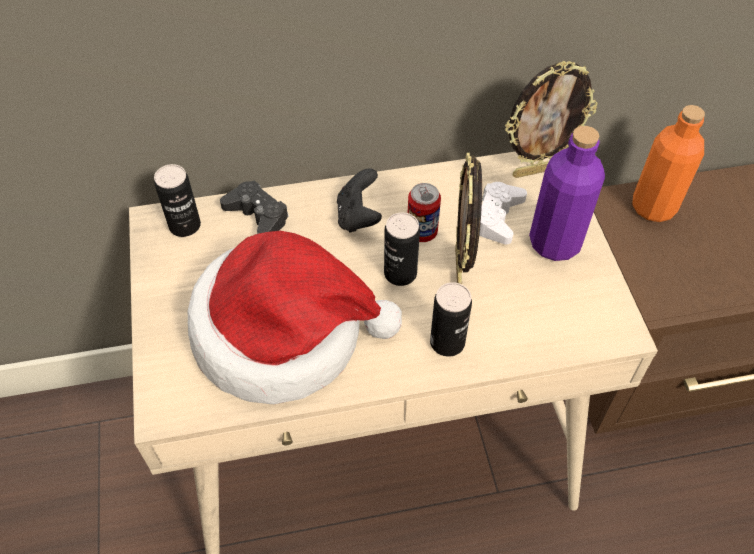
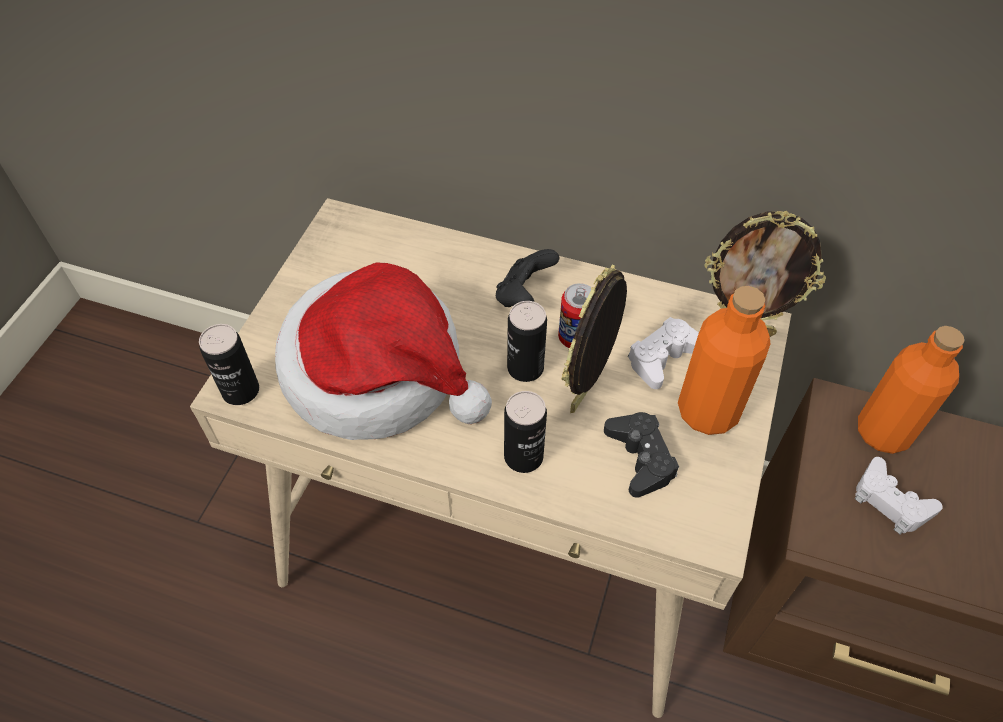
camera: 30 degrees right, 0 degrees up
(185, 226) = (361, 235): can -> can (241, 391)
(257, 215) = (431, 253): black game controller -> black game controller (640, 458)
(555, 243) = (708, 411): purple bottle -> orange bottle
(688, 254) = (890, 501): none -> white game controller

